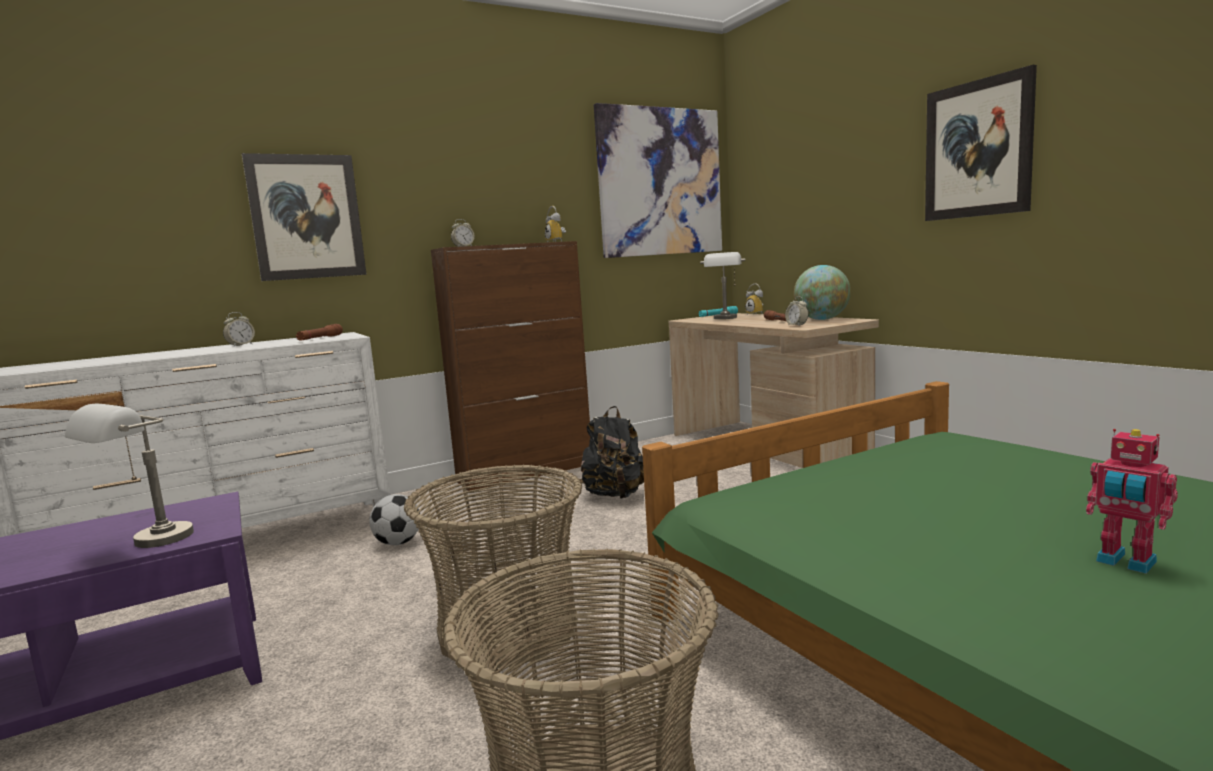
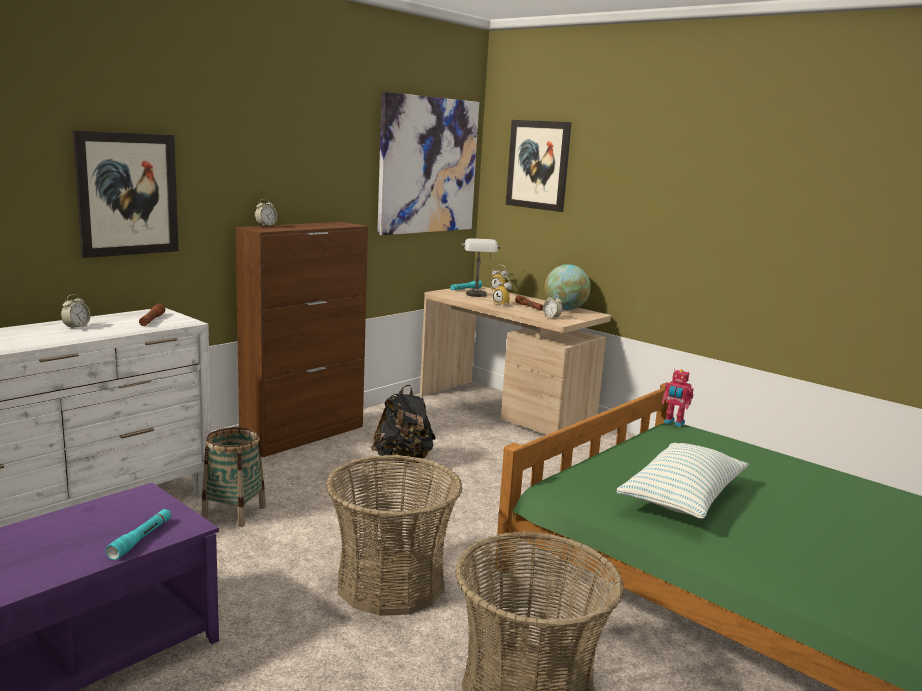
camera: 20 degrees left, 5 degrees up
(145, 544) = (141, 539): grey table lamp -> turquoise flashlight
(398, 543) = (234, 512): football -> basket
(557, 242) = (347, 223): alarm clock -> alarm clock (503, 304)
(908, 516) = (682, 498): none -> pillow
(978, 149) = (701, 202): picture -> picture (538, 165)
(1125, 562) = (802, 528): toy robot -> toy robot (673, 423)

